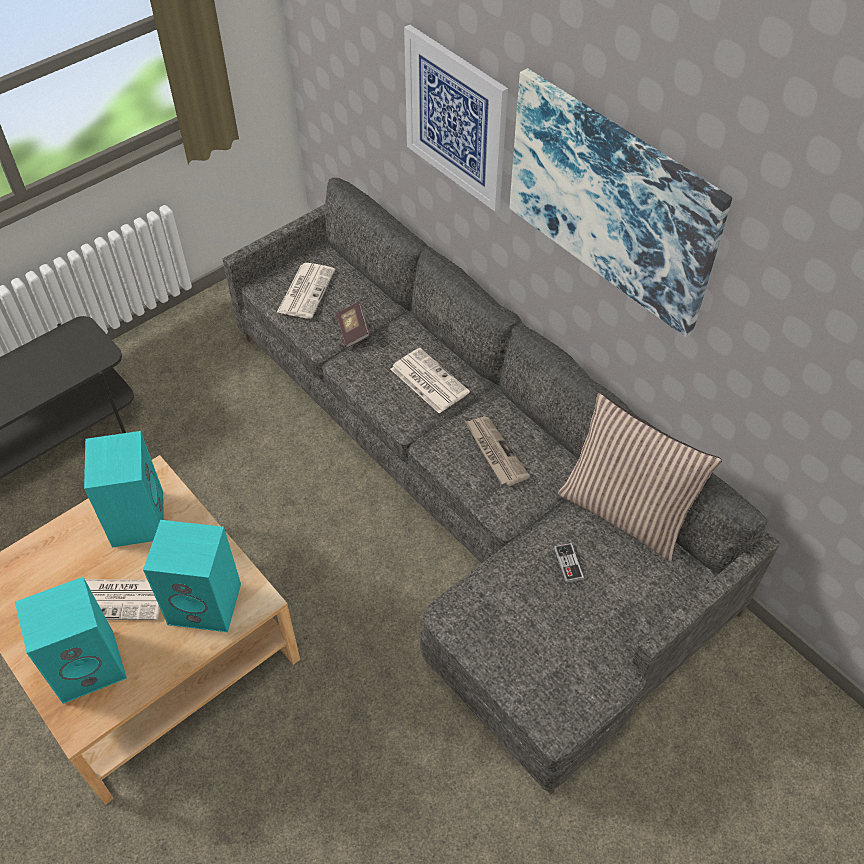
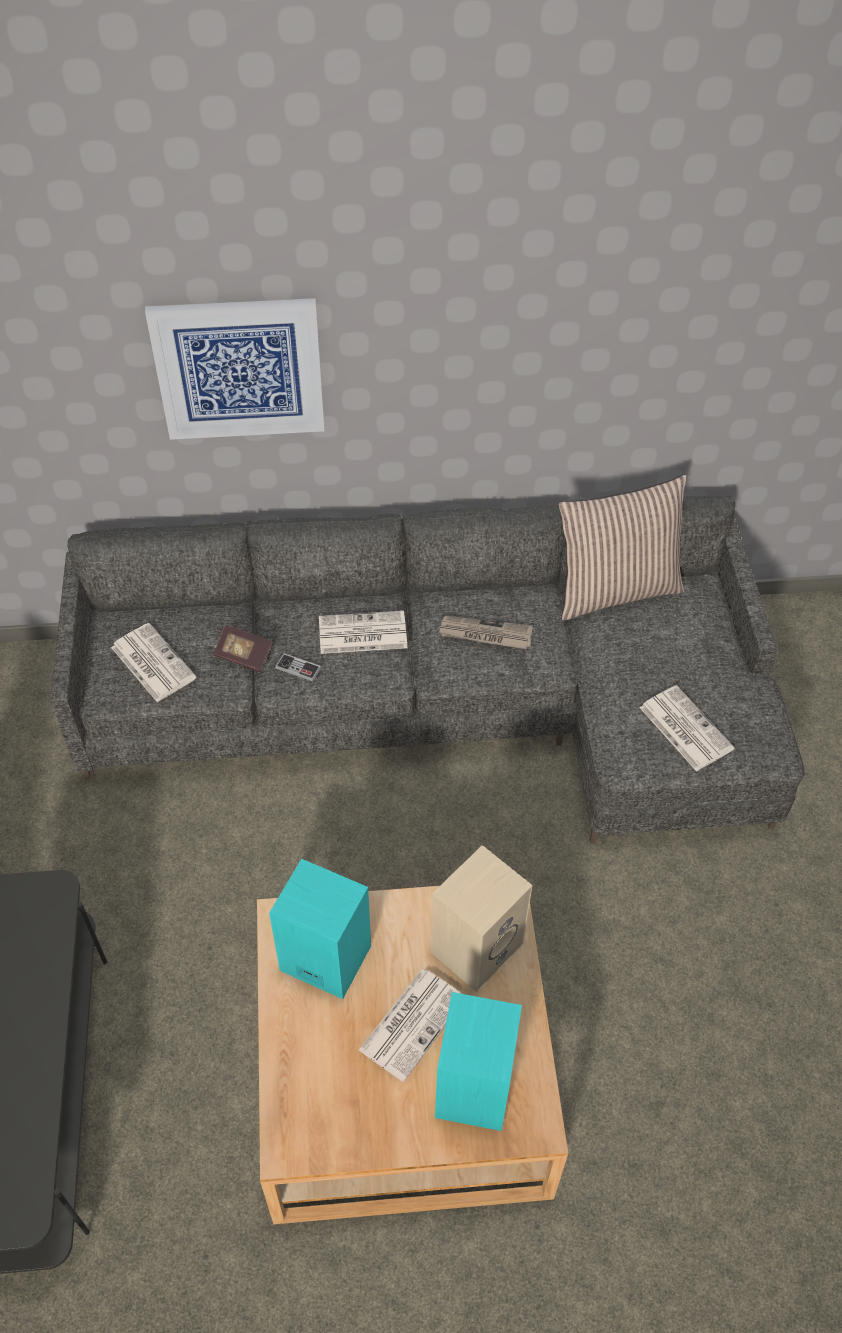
camera: 55 degrees left, 0 degrees up
(207, 603) = (476, 945): turquoise speaker -> beige speaker
(523, 637) = (684, 728): none -> newspaper
(568, 563) = (636, 655): game controller -> game controller (298, 668)
(611, 200) = (477, 332): picture -> none

